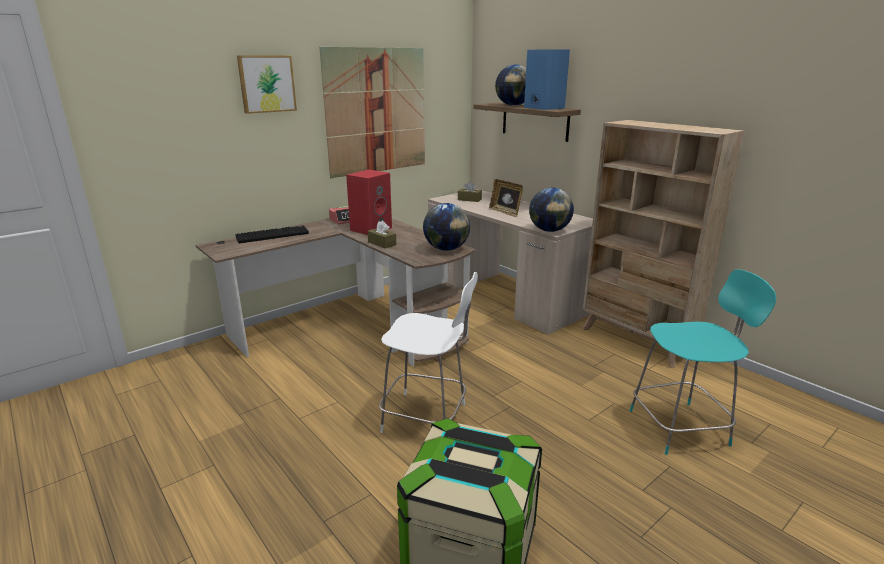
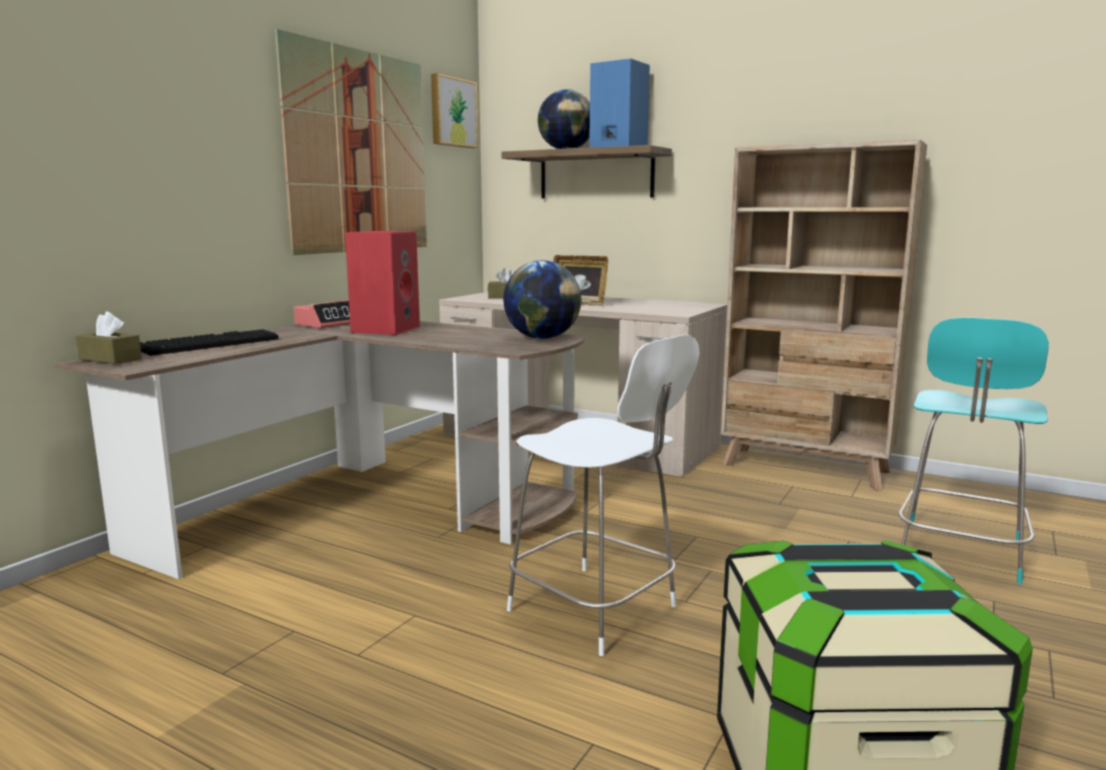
camera: 20 degrees left, 10 degrees down
(266, 84) = (190, 74): picture -> picture (452, 112)
(382, 243) = (427, 340): brown tissue box -> brown tissue box (110, 359)
(427, 419) = (597, 610): white chair -> white chair turned 45 degrees clockwise
(549, 230) = (669, 313): globe -> none
(681, 427) = (959, 553): turquoise chair -> turquoise chair turned 150 degrees clockwise

